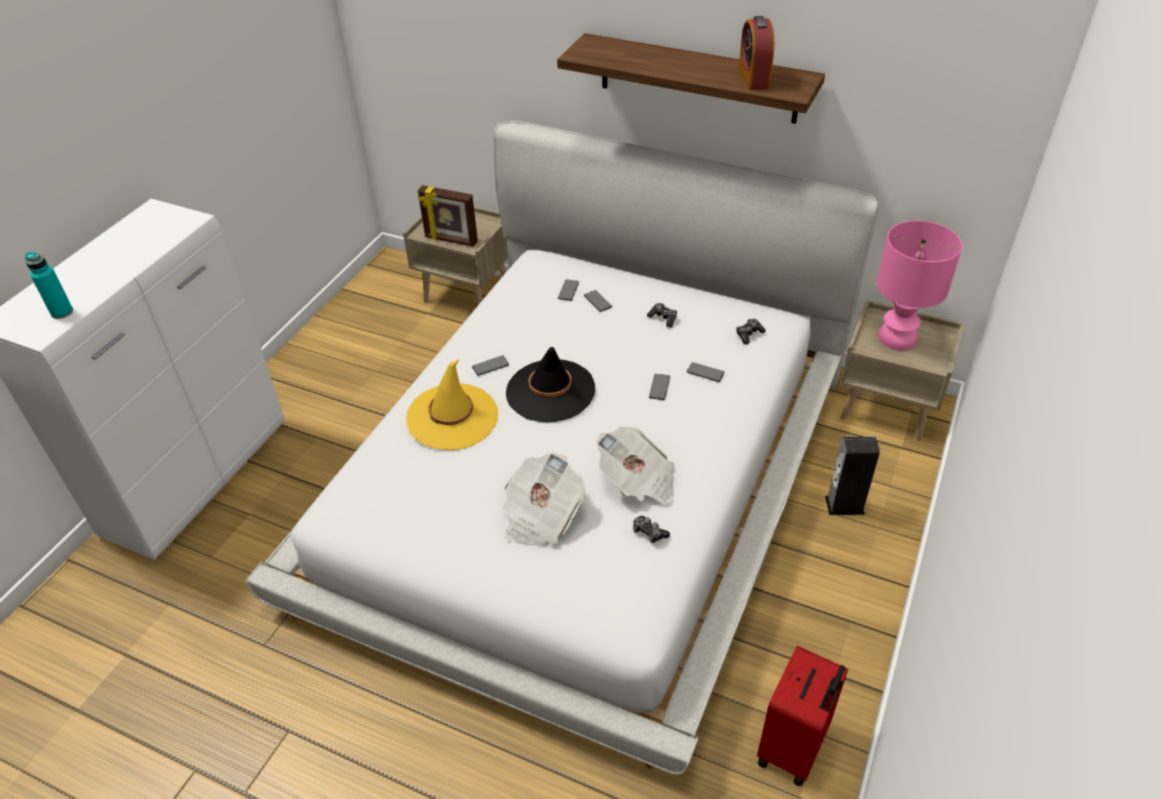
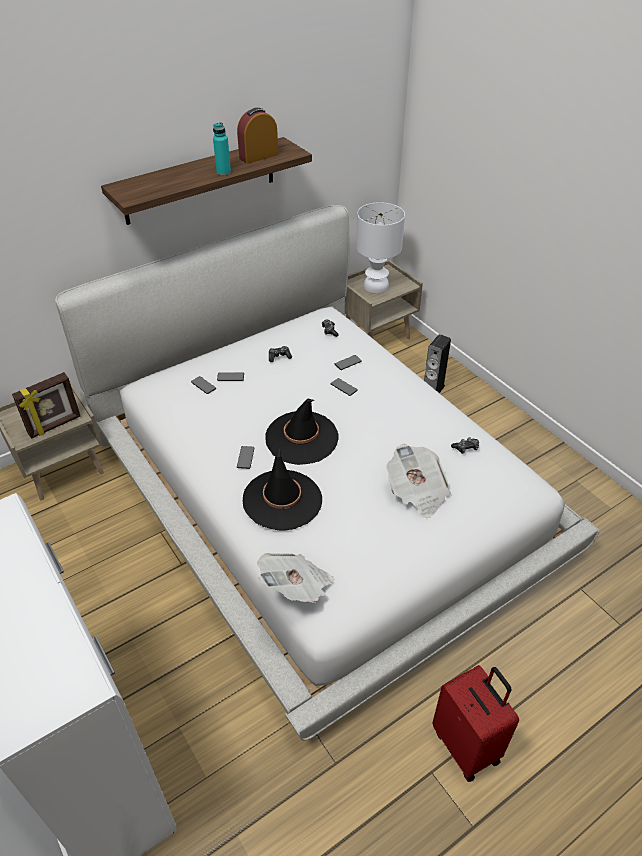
camera: 60 degrees left, 0 degrees up
(62, 312) = (61, 659): turquoise bottle -> turquoise bottle (223, 172)
(452, 417) = (282, 500): yellow hat -> black hat
(638, 481) = (419, 434): newspaper -> newspaper (297, 587)
(753, 78) = (258, 156): alarm clock -> alarm clock turned 120 degrees clockwise
(794, 748) = (581, 494): red suitcase -> red suitcase (467, 745)
(898, 338) = (376, 285): pink table lamp -> white table lamp

